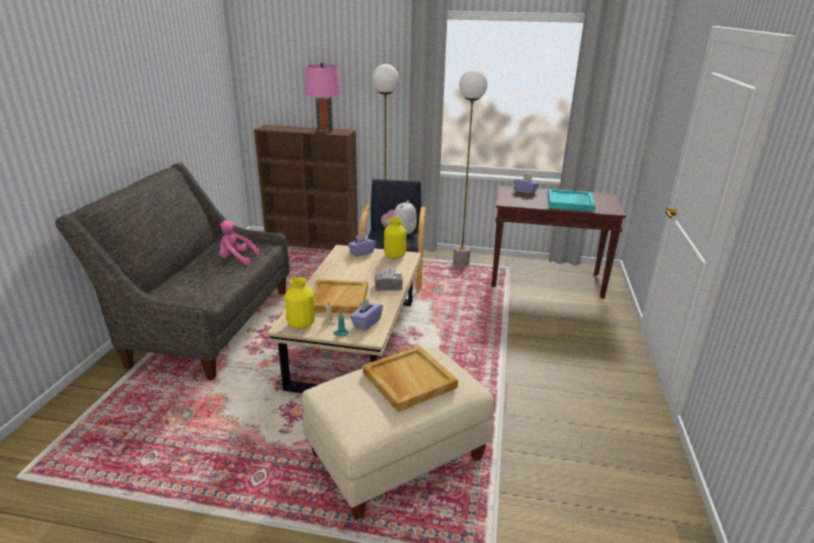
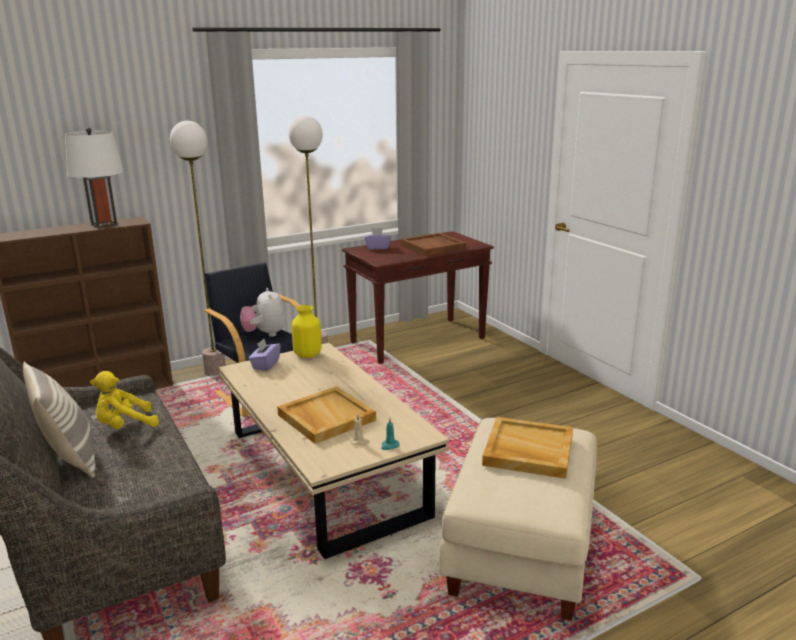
camera: 40 degrees left, 5 degrees down
(192, 265) = (70, 458): none -> pillow
(236, 259) = (125, 426): pink plush toy -> yellow plush toy
(302, 324) = (333, 457): yellow vase -> none
(325, 131) = (104, 224): pink table lamp -> white table lamp
(366, 322) = (396, 425): purple tissue box -> none
(388, 287) = (356, 385): grey tissue box -> none
(570, 202) = (433, 247): turquoise tray -> brown tray

